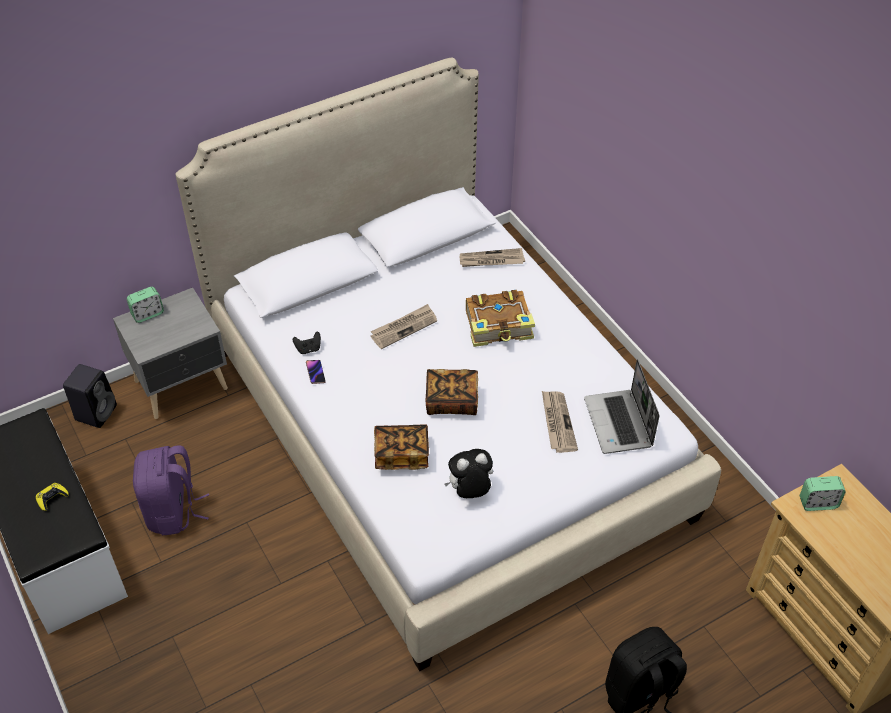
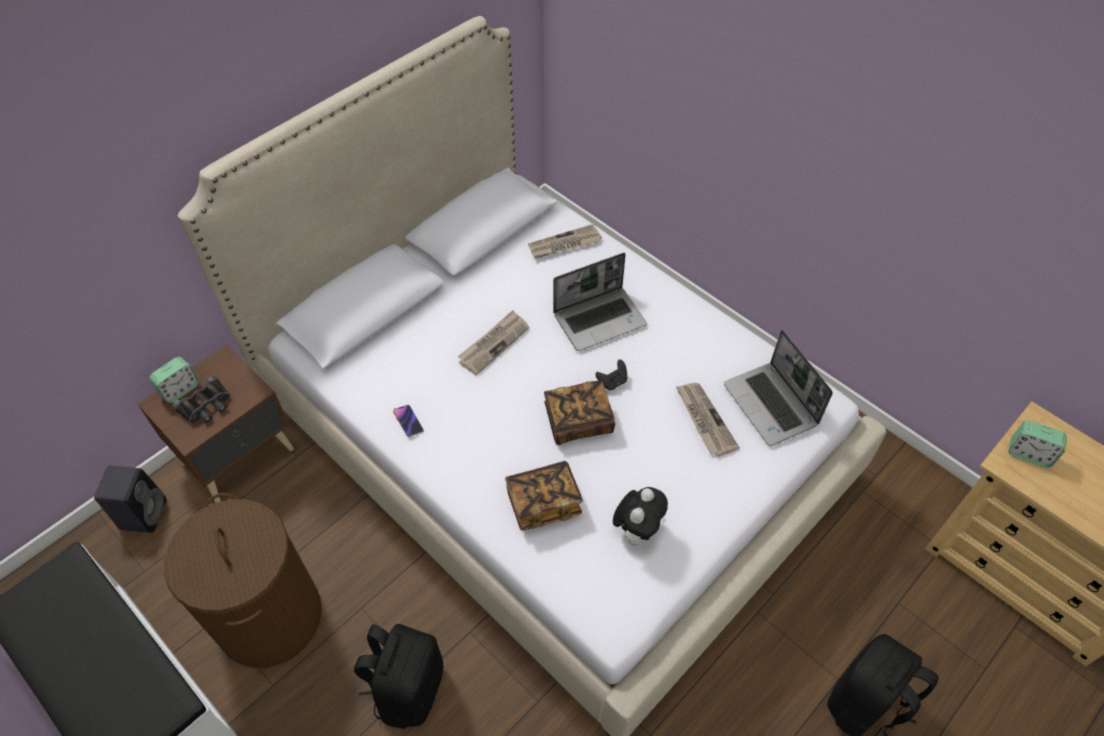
camera: 15 degrees left, 5 degrees up
(52, 498) = (117, 665): yellow game controller -> none
(164, 330) = (206, 405): none -> black binoculars
(173, 512) = (270, 617): purple backpack -> brown laundry basket
(183, 386) = (240, 457): grey nightstand -> brown nightstand
(265, 589) = (408, 688): none -> black backpack
(308, 349) = (391, 394): black game controller -> black game controller (612, 382)
(469, 491) = (637, 530): plush toy -> plush toy turned 150 degrees clockwise
(499, 326) = (600, 319): book -> laptop
(818, 503) = (1029, 454): alarm clock -> alarm clock turned 45 degrees clockwise

